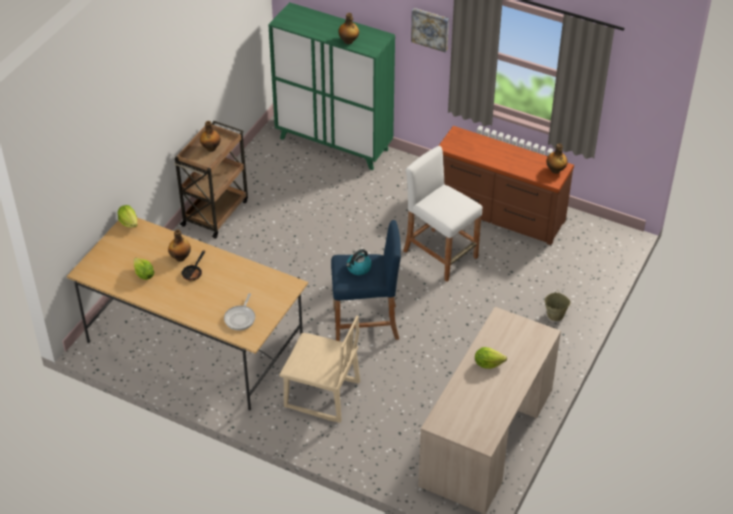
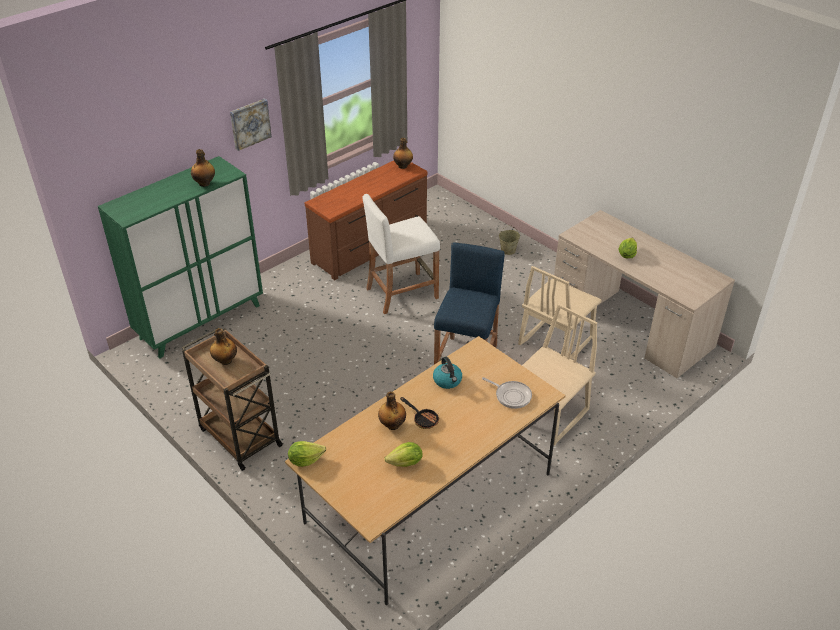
camera: 70 degrees left, 5 degrees down
(358, 268) = (466, 304): kettle -> kettle (447, 381)
(427, 381) = (555, 341): none -> beige chair

